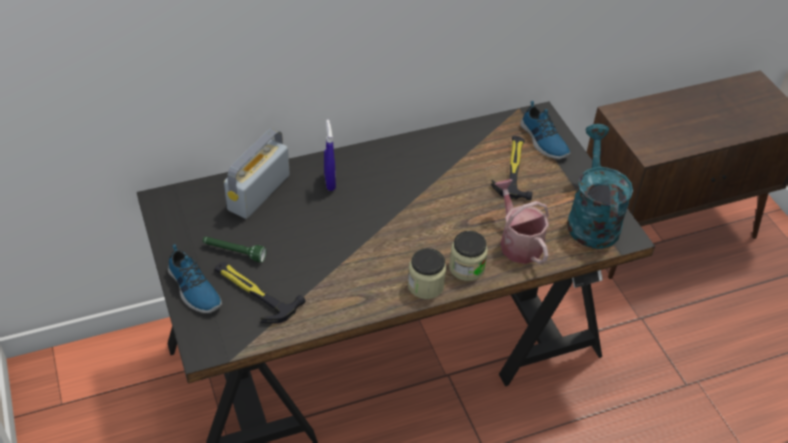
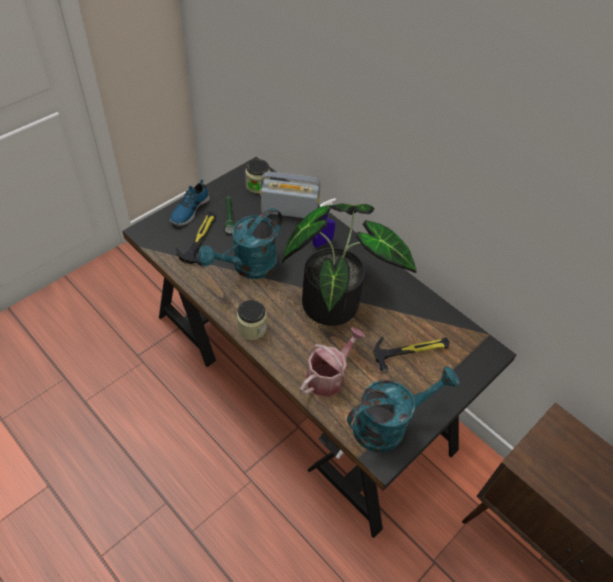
camera: 65 degrees right, 5 degrees up
(330, 260) = (248, 267): none -> turquoise watering can
(420, 201) = (335, 300): none -> potted plant
(466, 268) = (282, 349): jar -> jar (257, 185)
(543, 140) = (461, 363): shoe -> none

